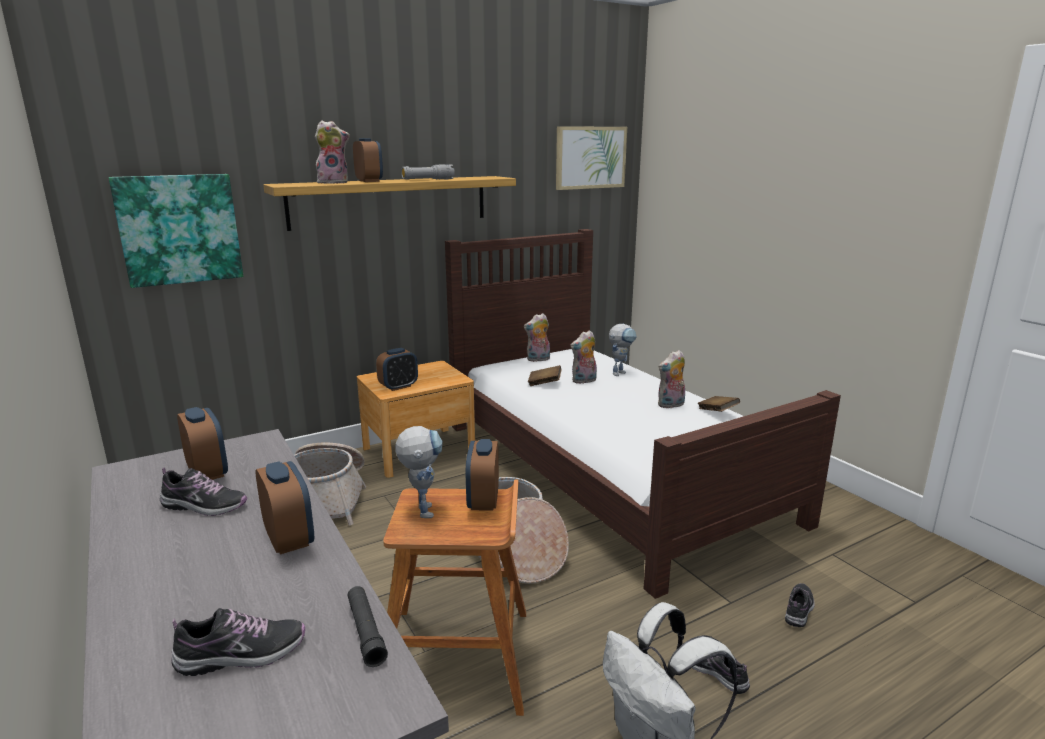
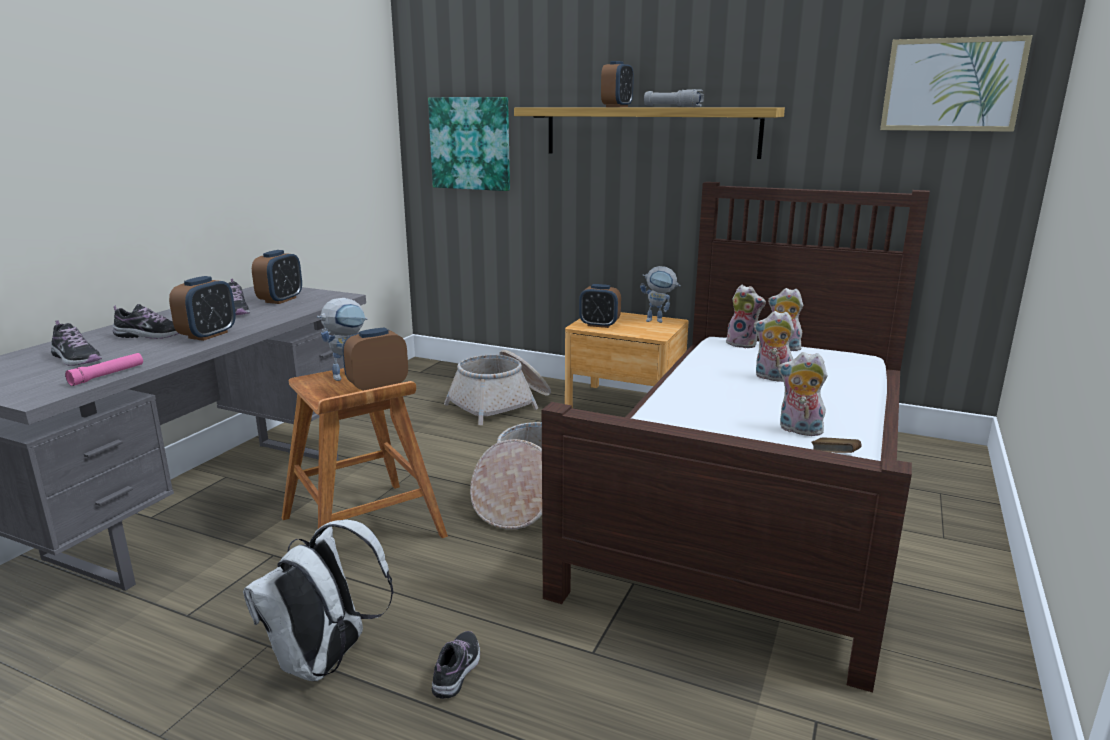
camera: 55 degrees right, 0 degrees up
(333, 182) = (579, 107): plush toy -> plush toy (743, 344)
(366, 632) = (107, 375): black flashlight -> pink flashlight
(544, 384) = (725, 365): brown book -> none
(620, 372) = (838, 386): toy robot -> toy robot (659, 321)
(798, 609) = (638, 712): shoe -> shoe (151, 335)

